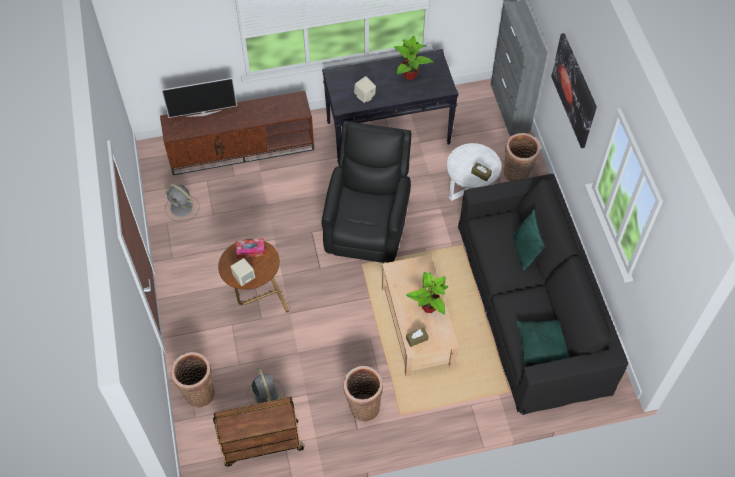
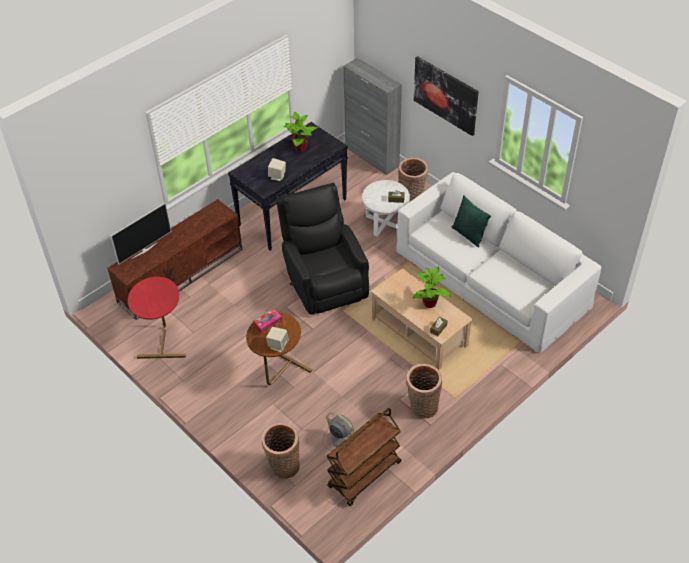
camera: 30 degrees left, 10 degrees down
(182, 208) = (163, 340): grey fan -> red side table
(532, 305) = (491, 277): black sofa -> white sofa
(541, 344) = (529, 288): green pillow -> none

